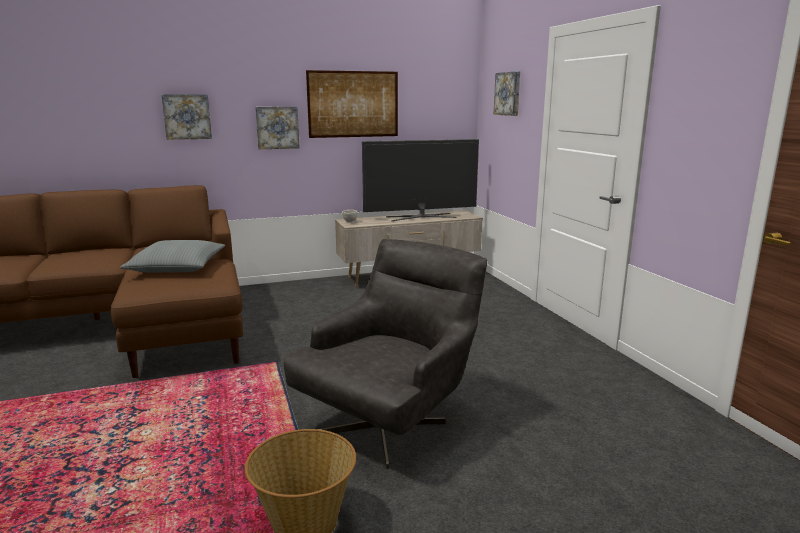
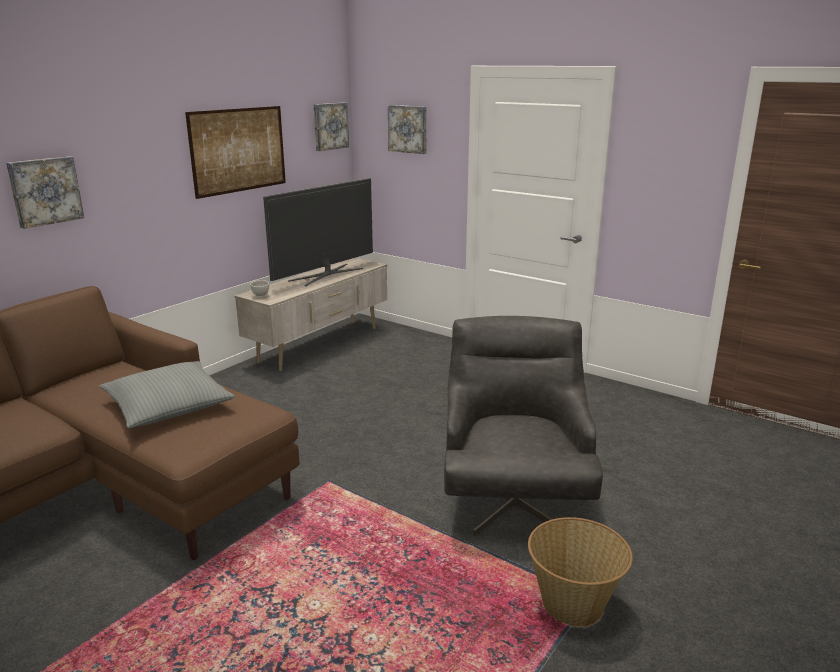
camera: 35 degrees left, 5 degrees up
(277, 127) = (159, 190): picture -> picture (329, 126)

